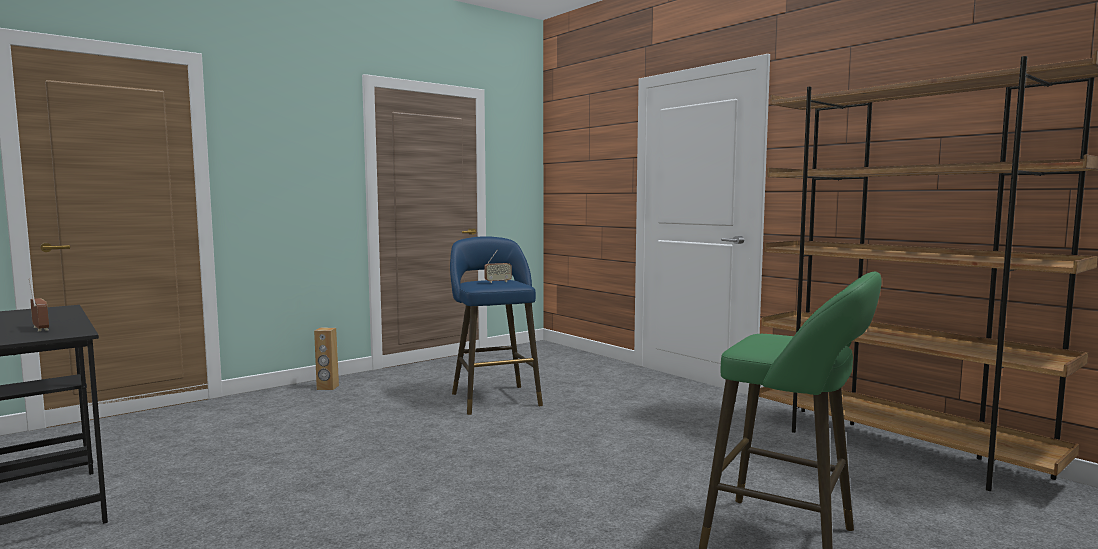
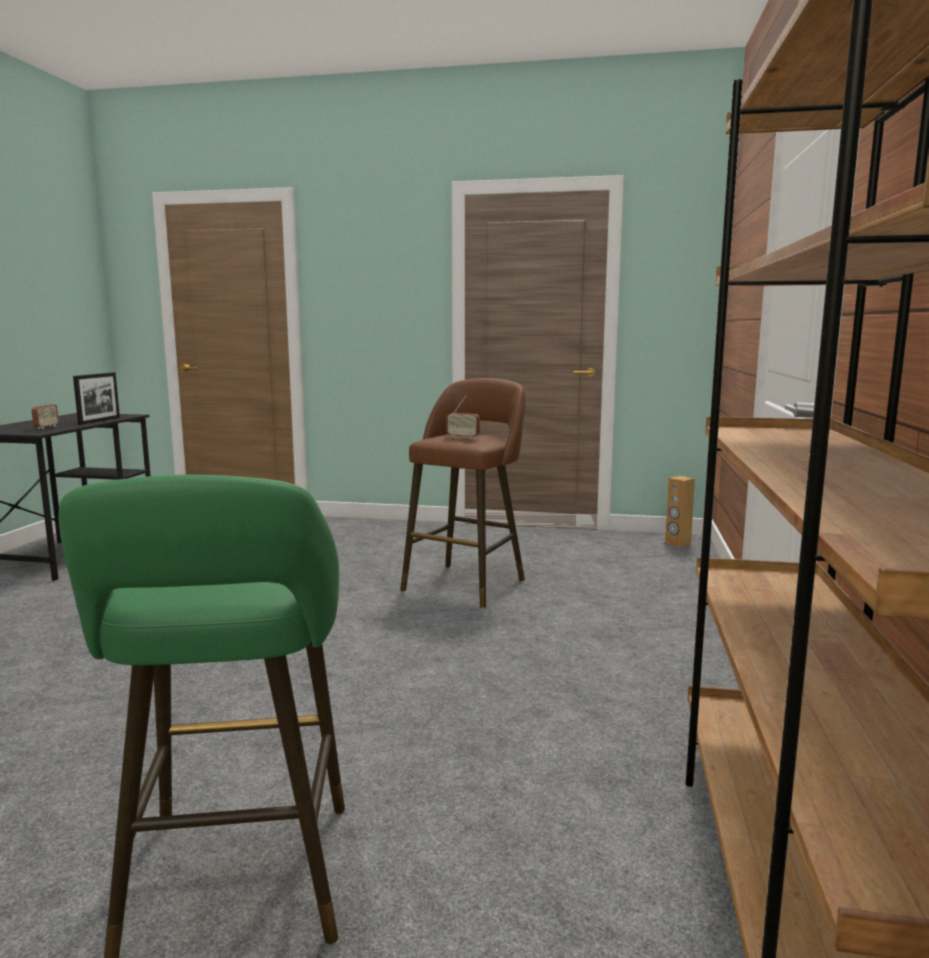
camera: 50 degrees right, 5 degrees up
(66, 316) = (99, 421): none -> picture frame
(327, 387) = (380, 529): brown speaker -> brown speaker (677, 543)
(494, 398) = (467, 583): blue stool -> brown stool

